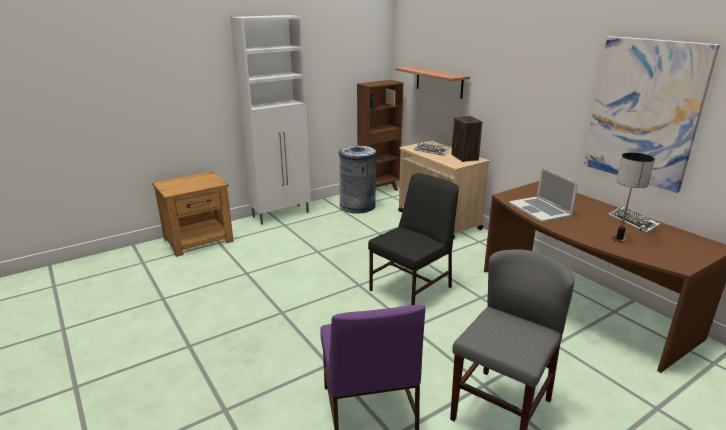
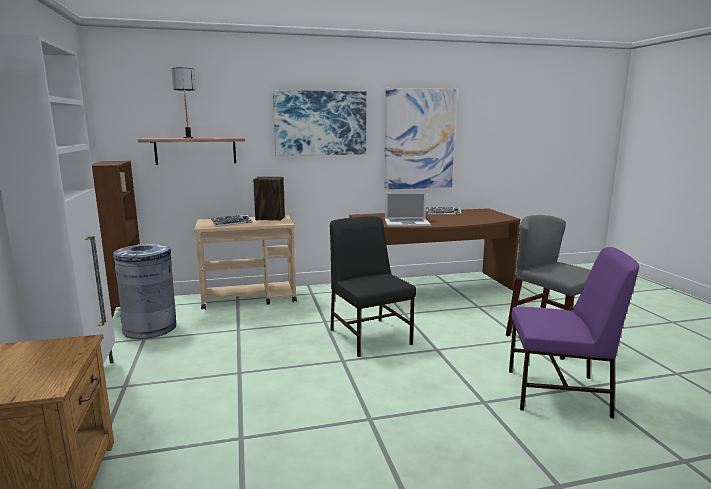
camera: 70 degrees left, 10 degrees down
(532, 71) = (320, 123): none -> picture
(618, 239) = (468, 219): table lamp -> table lamp (188, 138)

